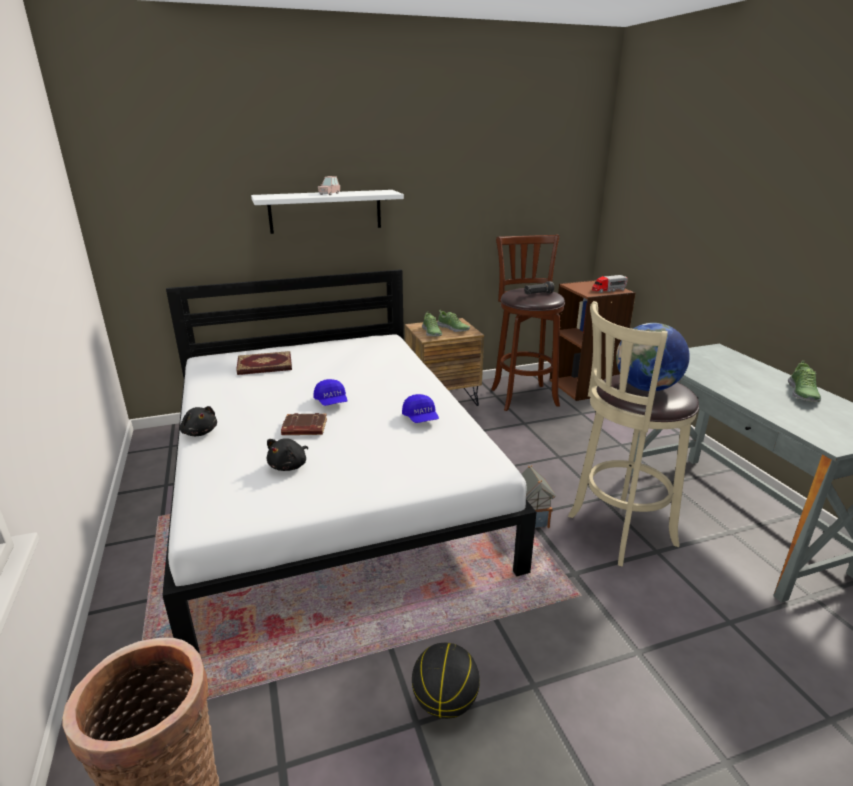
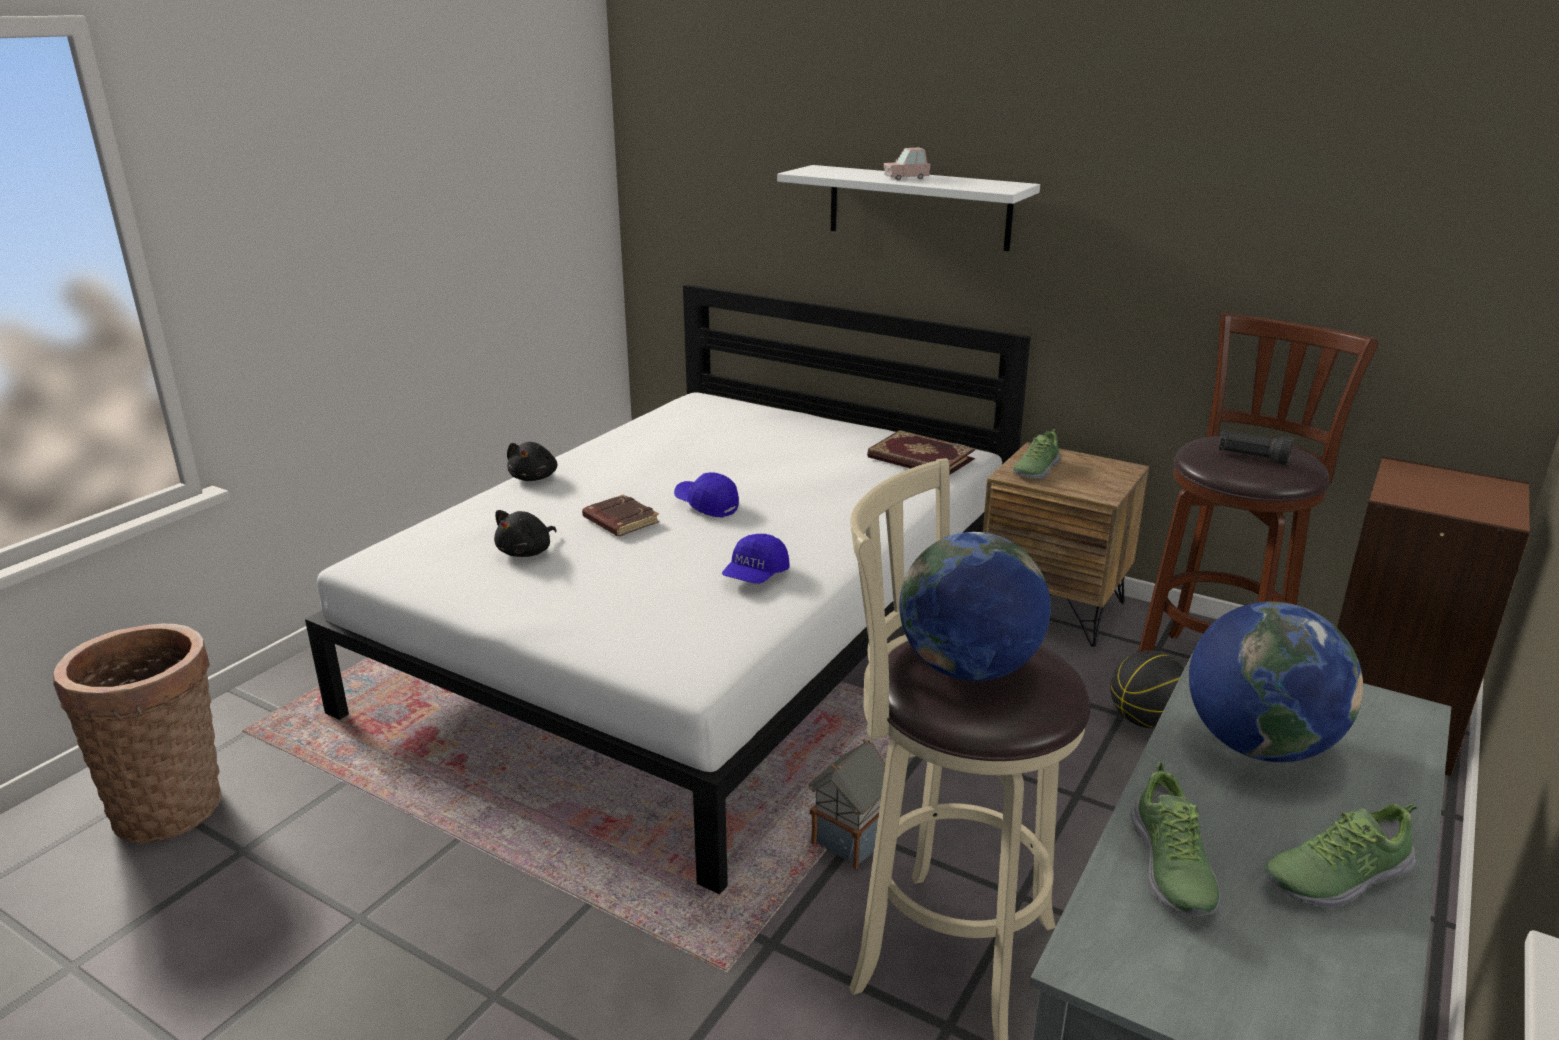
camera: 50 degrees right, 0 degrees up
(265, 366) = (735, 432): book -> book (920, 459)
(289, 466) = (527, 552): black plush toy -> black plush toy turned 45 degrees counterclockwise
(331, 402) = (706, 505): blue cap -> blue cap turned 105 degrees clockwise
(444, 702) = (407, 925): basketball -> basketball (1144, 720)
(453, 329) = (1086, 477): shoe -> shoe (1171, 868)
(608, 290) = (1464, 505): toy truck -> none
(721, 373) = (1258, 745): none -> globe

